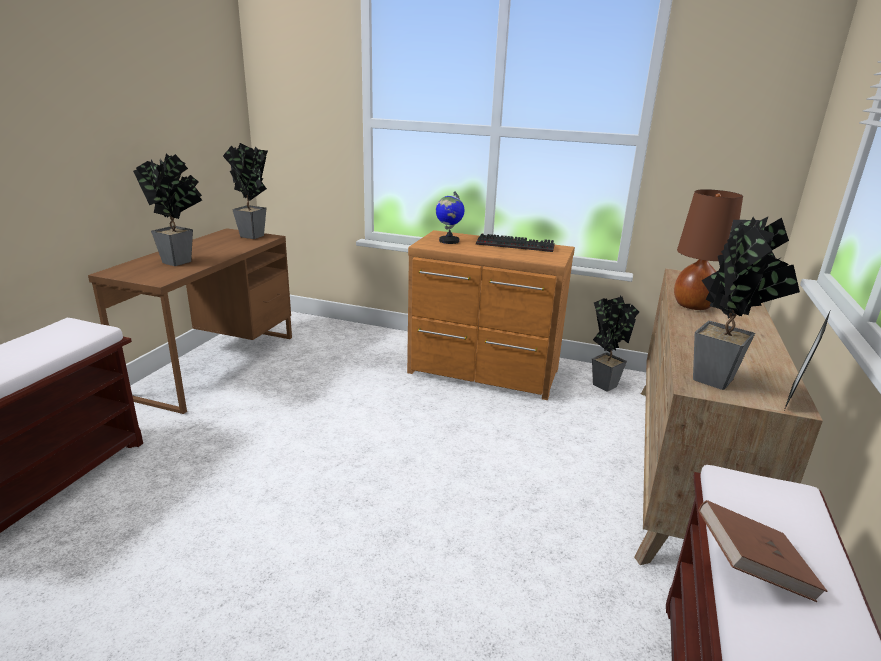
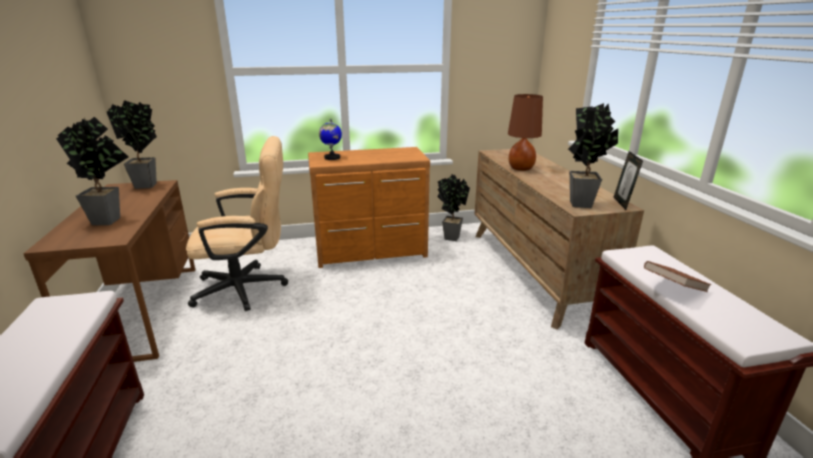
camera: 30 degrees left, 0 degrees up
(320, 372) = (249, 288): none -> beige office chair
(516, 245) = (381, 152): keyboard -> none

